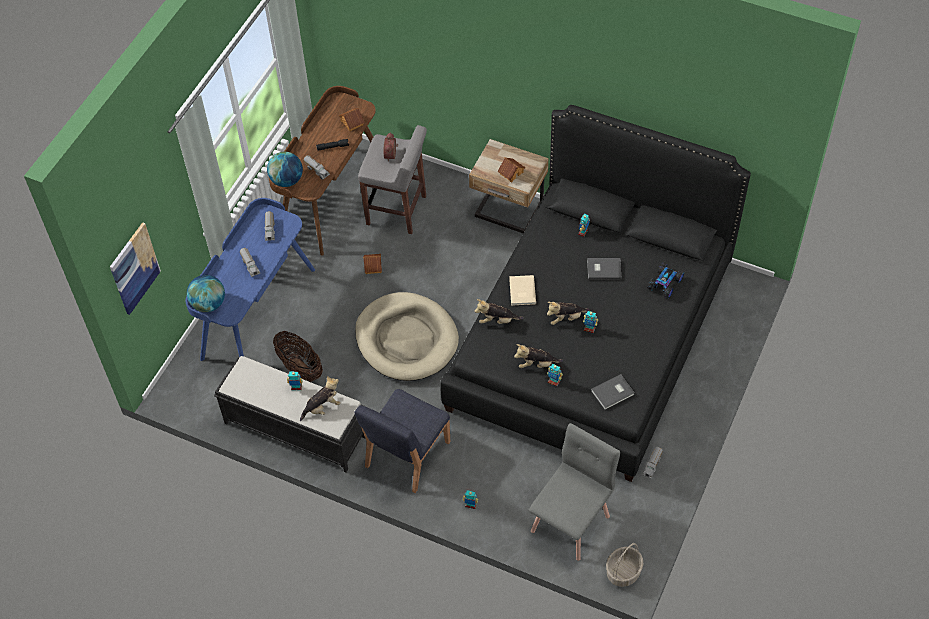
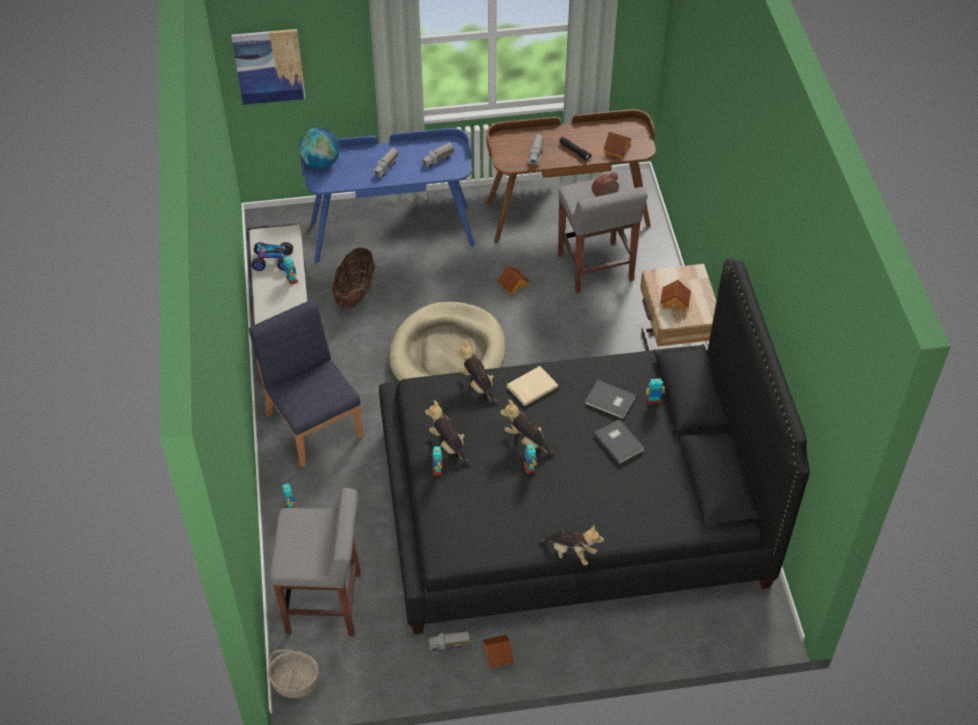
camera: 55 degrees right, 5 degrees down
(287, 180) = (505, 141): globe -> none
(322, 407) = (282, 310): plush toy -> plush toy (571, 552)
(406, 455) = (314, 423): blue chair -> blue chair turned 60 degrees clockwise
(571, 523) = (325, 603): grey chair -> grey stool
(613, 393) = (461, 530): grey book -> grey book (610, 401)
(665, 284) = (646, 508): toy car -> toy car (273, 261)
(678, 442) = (497, 655): none -> toy house

